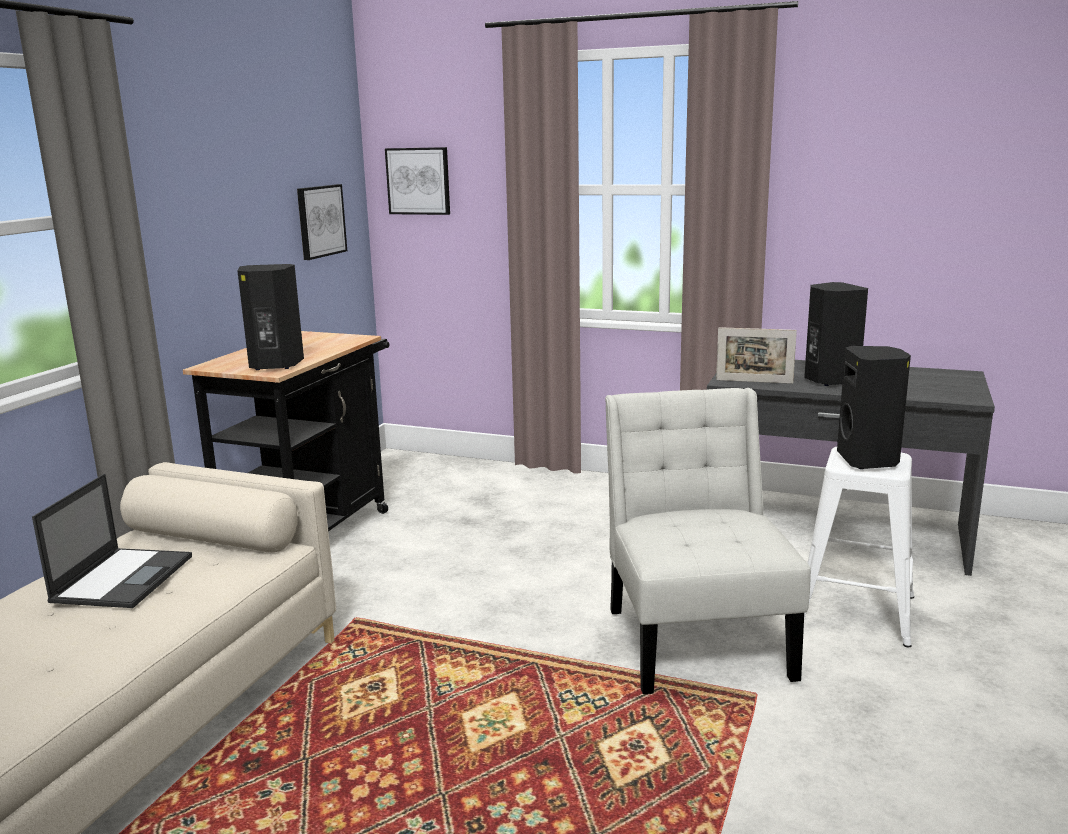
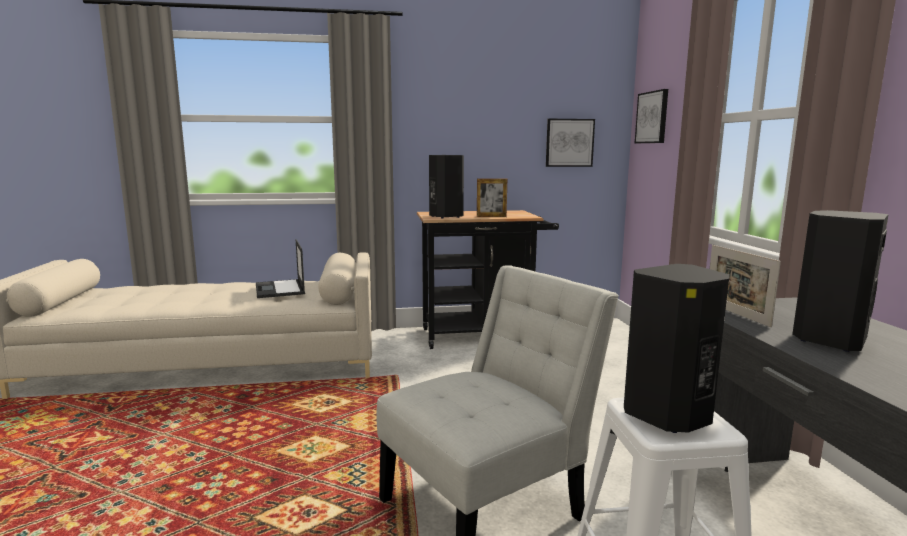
camera: 60 degrees right, 5 degrees down
(124, 578) = (280, 289): laptop -> laptop turned 90 degrees clockwise
(324, 349) = (491, 216): none -> picture frame

